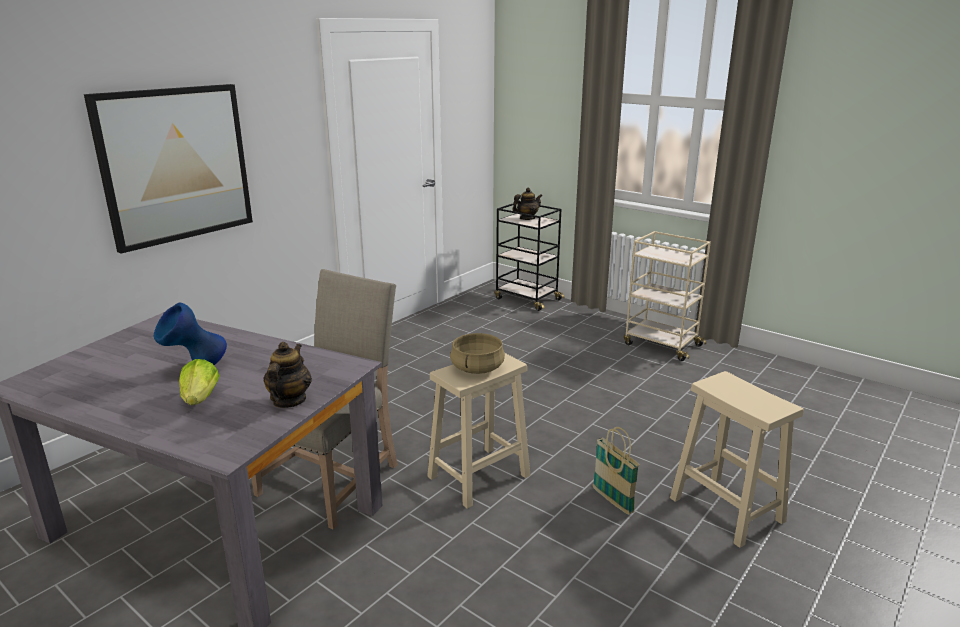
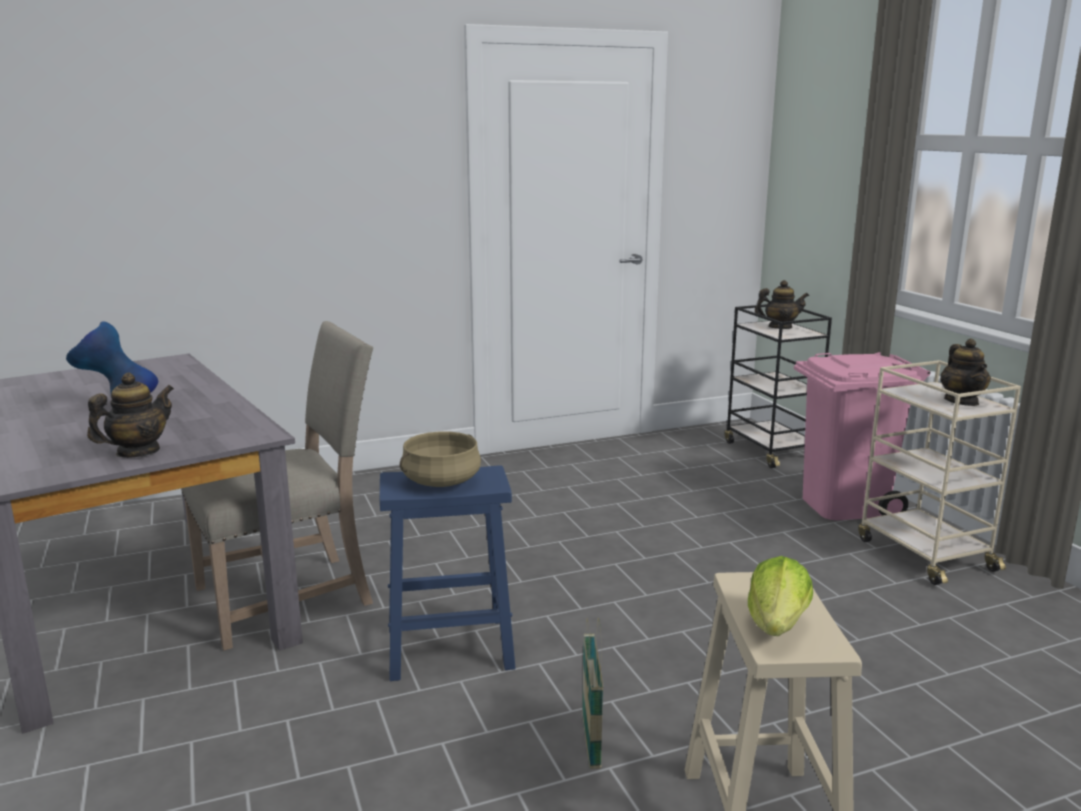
camera: 30 degrees right, 5 degrees down
(175, 165) = (249, 189): picture -> none
(201, 399) = (70, 432): lettuce -> lettuce (777, 625)
(480, 475) = (452, 647): beige stool -> blue stool
(597, 325) = (843, 504): none -> pink trash can
(680, 254) = (962, 401): none -> teapot

